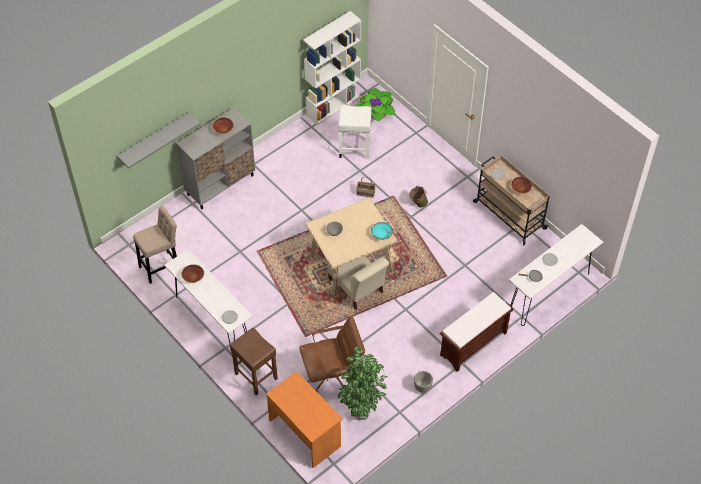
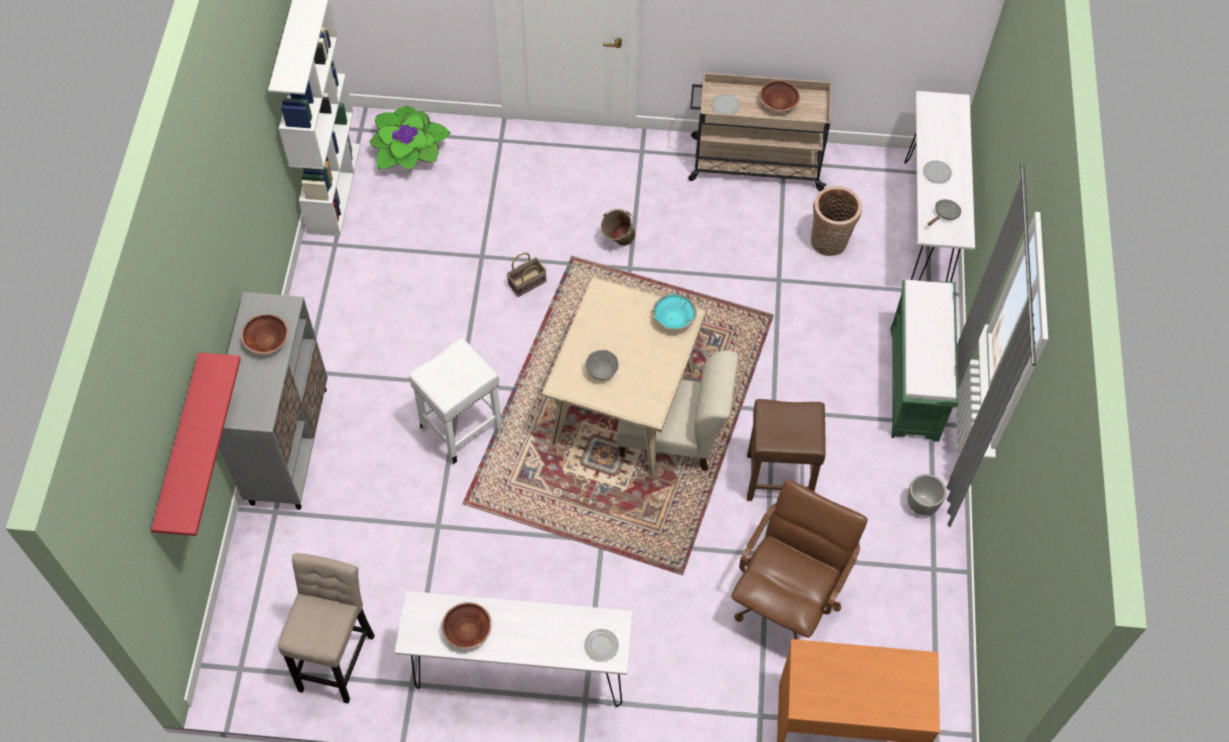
camera: 45 degrees left, 5 degrees up
(154, 139) = (180, 447): grey shelf -> red shelf
(255, 376) = (679, 702): brown stool -> brown stool (777, 478)
(355, 149) = (439, 229): white stool -> white stool (462, 427)
(361, 413) = (887, 618): potted plant -> none
(473, 344) = (915, 384): brown bench -> green bench
(502, 267) = (829, 244): none -> basket

